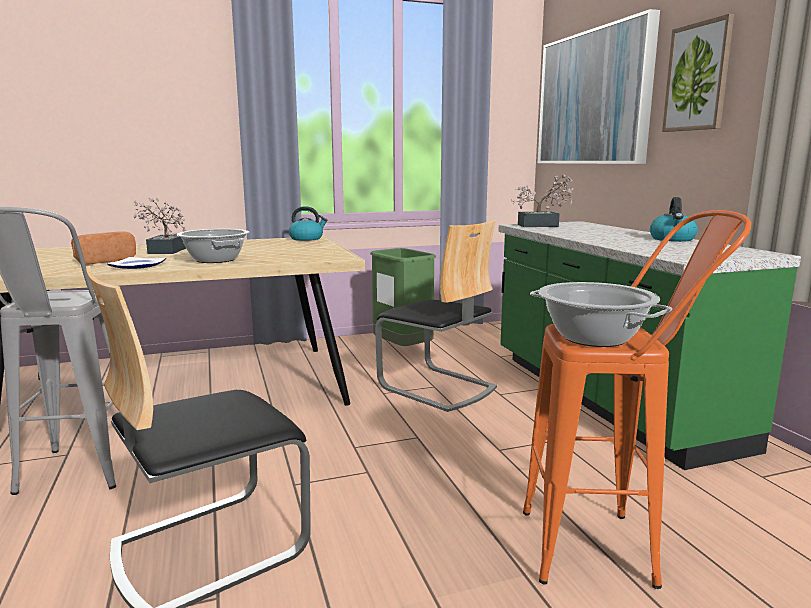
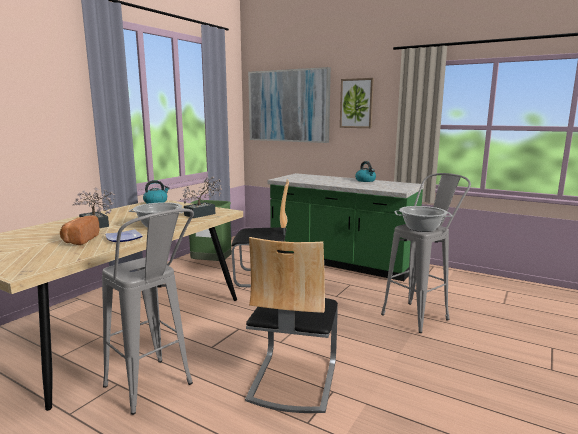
camera: 40 degrees left, 0 degrees up
(542, 225) = (291, 178): potted plant -> potted plant (203, 214)
(609, 548) = (421, 314): orange stool -> grey stool

